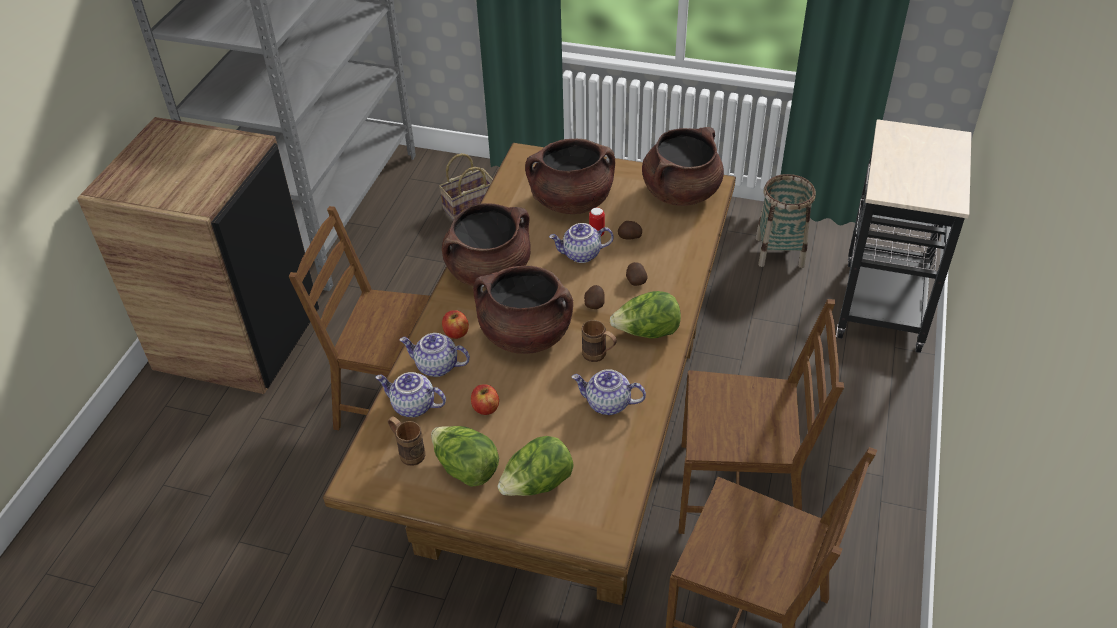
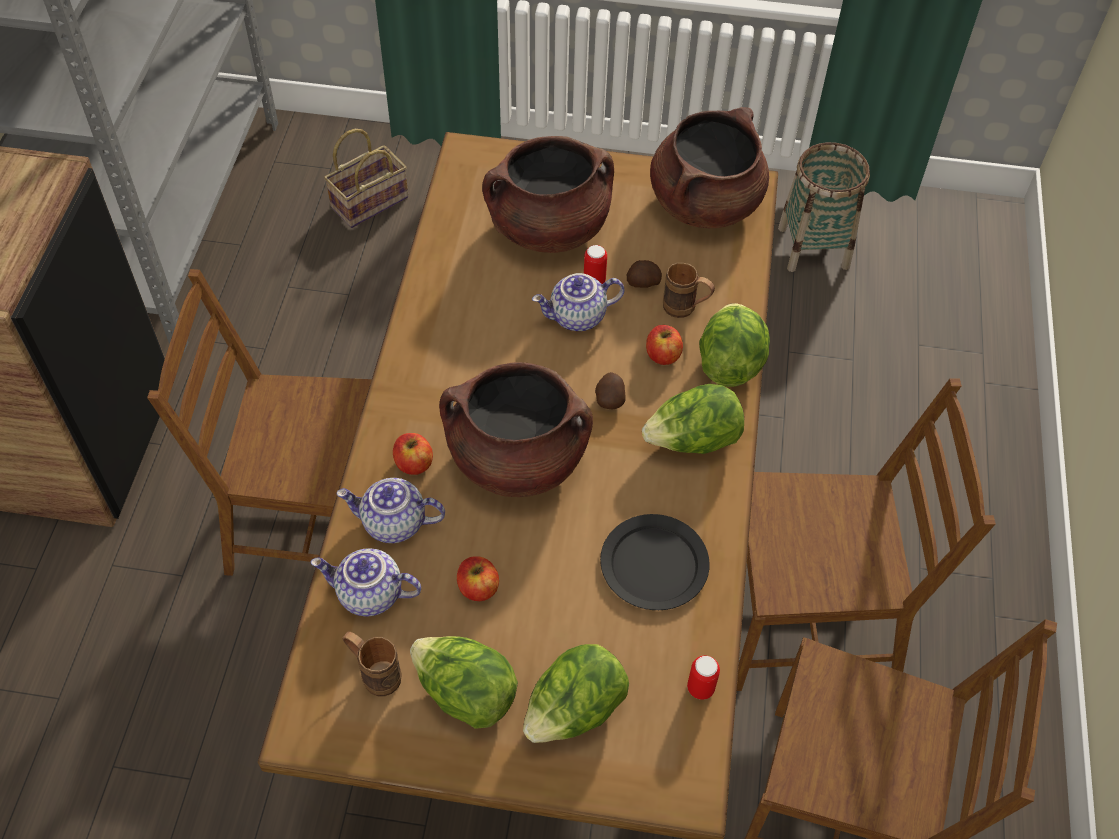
camera: 10 degrees left, 10 degrees up
(488, 271) = (445, 354): brown cooking pot -> none
(599, 356) = (630, 486): brown mug -> brown mug (685, 309)
(607, 404) = (654, 565): teapot -> black plate
(625, 479) = (700, 688): none -> can
(635, 280) = (662, 355): potato -> apple
(681, 288) = (730, 363): none -> lettuce
(883, 308) = (962, 325): cart -> none

